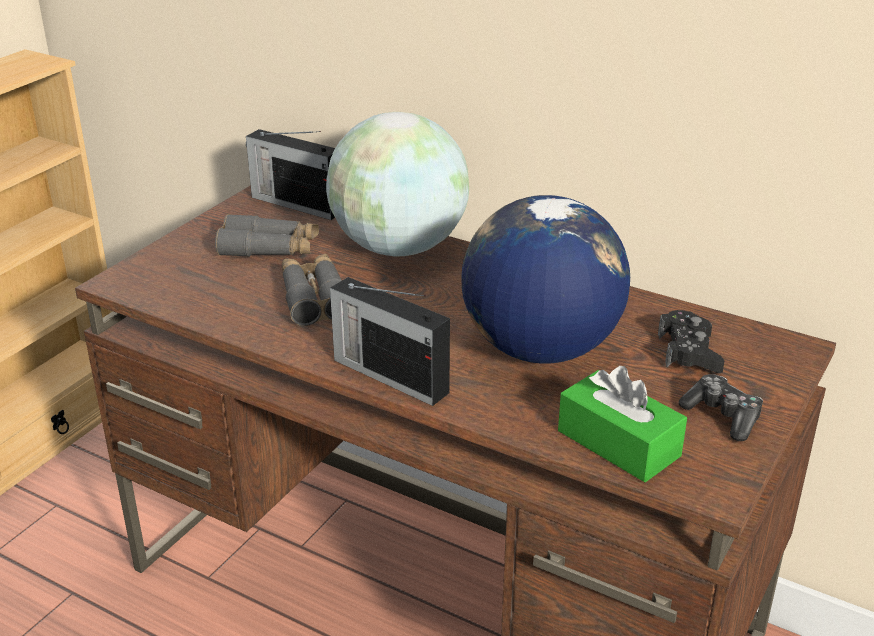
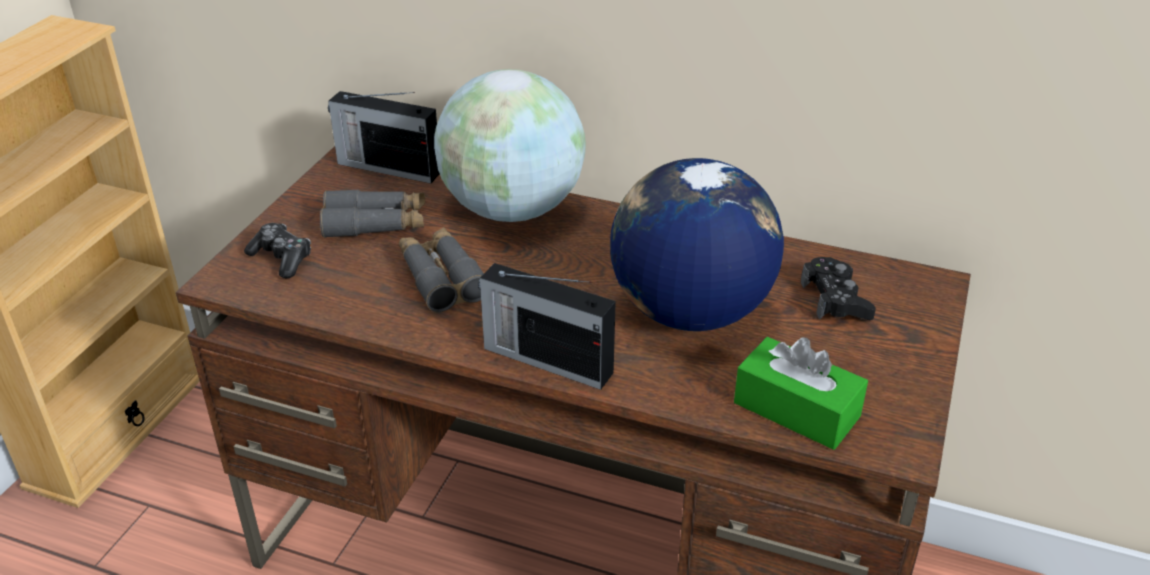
camera: 10 degrees left, 5 degrees up
(722, 416) = (887, 367): game controller -> game controller (282, 258)

